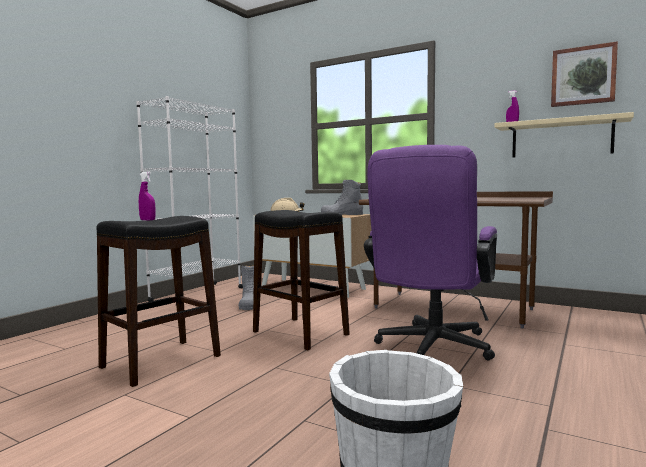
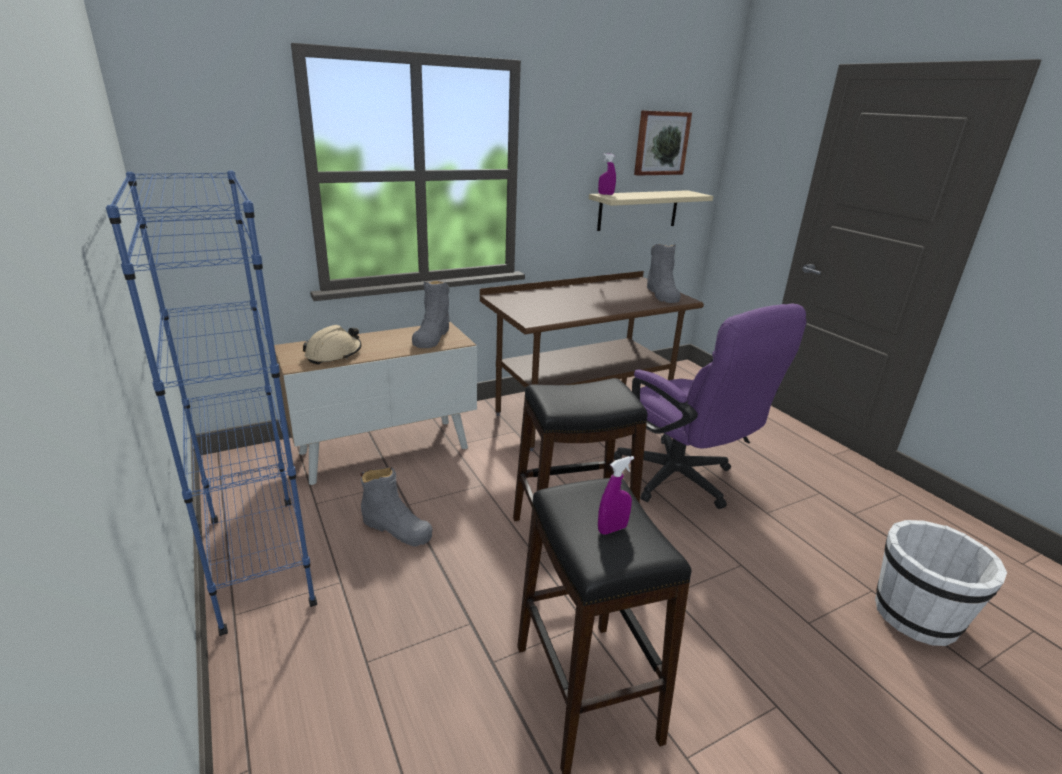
camera: 60 degrees left, 20 degrees up
(197, 294) = (260, 562): white bookcase -> blue bookcase
(522, 198) = (662, 294): none -> grey boot

